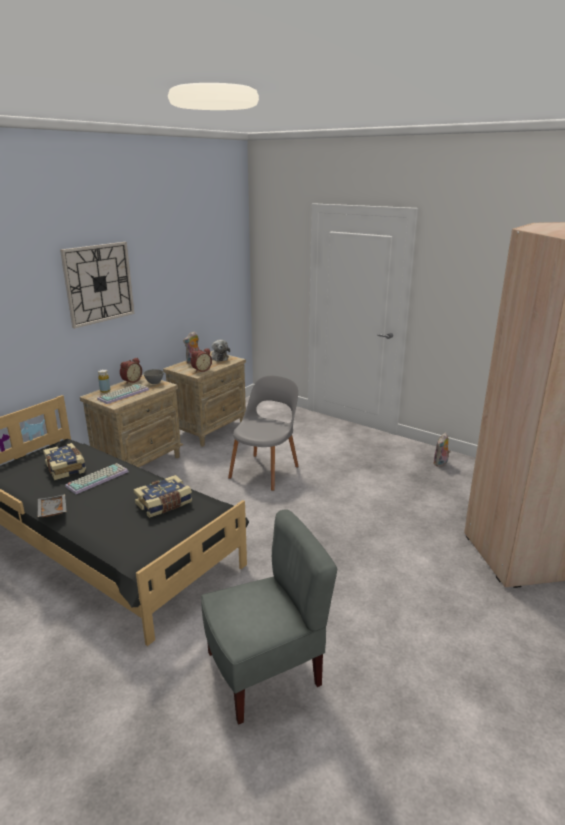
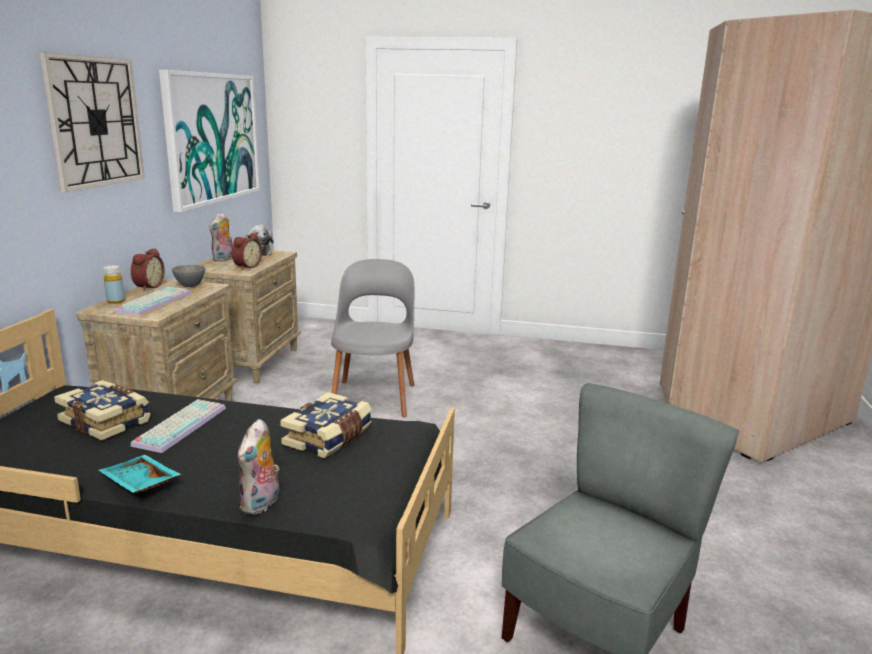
camera: 25 degrees left, 5 degrees down
(51, 511) = (138, 484): grey tray -> turquoise tray
(195, 279) = (212, 138): none -> picture
(440, 464) = (575, 356): plush toy -> plush toy (261, 504)

